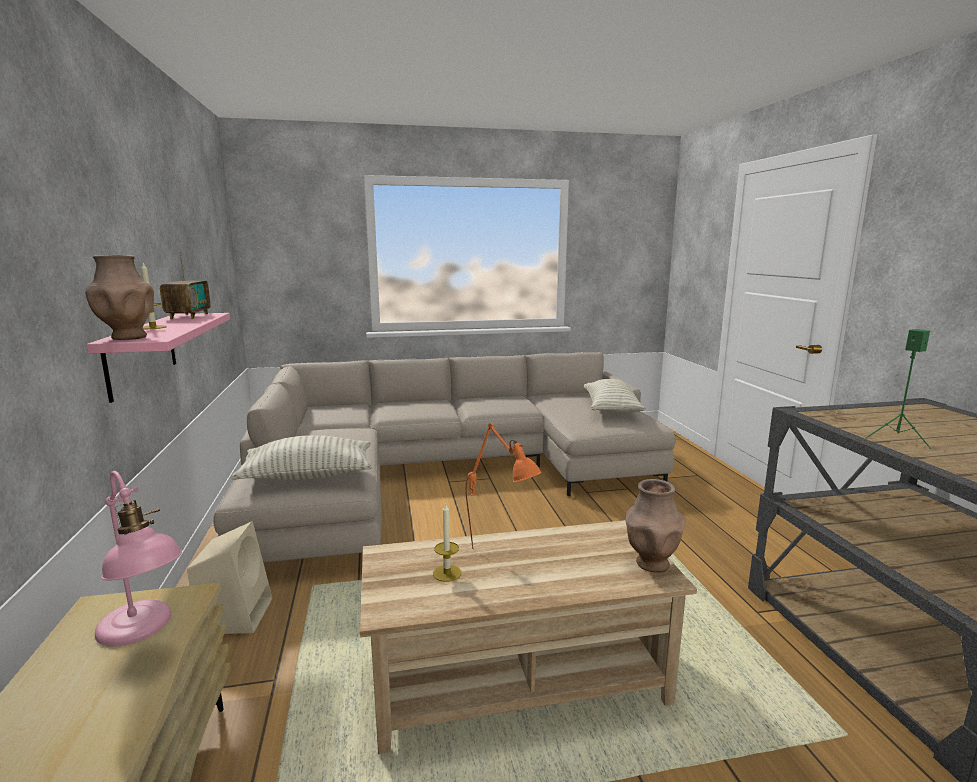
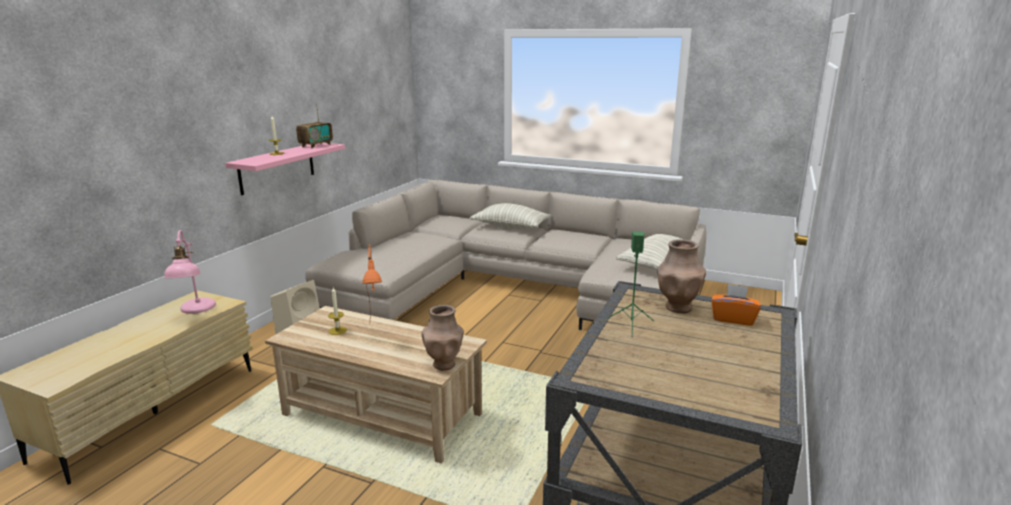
camera: 35 degrees right, 5 degrees up
(128, 337) = (248, 160): brown vase -> brown vase (677, 307)
(308, 476) = (366, 261): pillow -> pillow (510, 227)
(923, 415) = (733, 319): none -> orange tissue box

